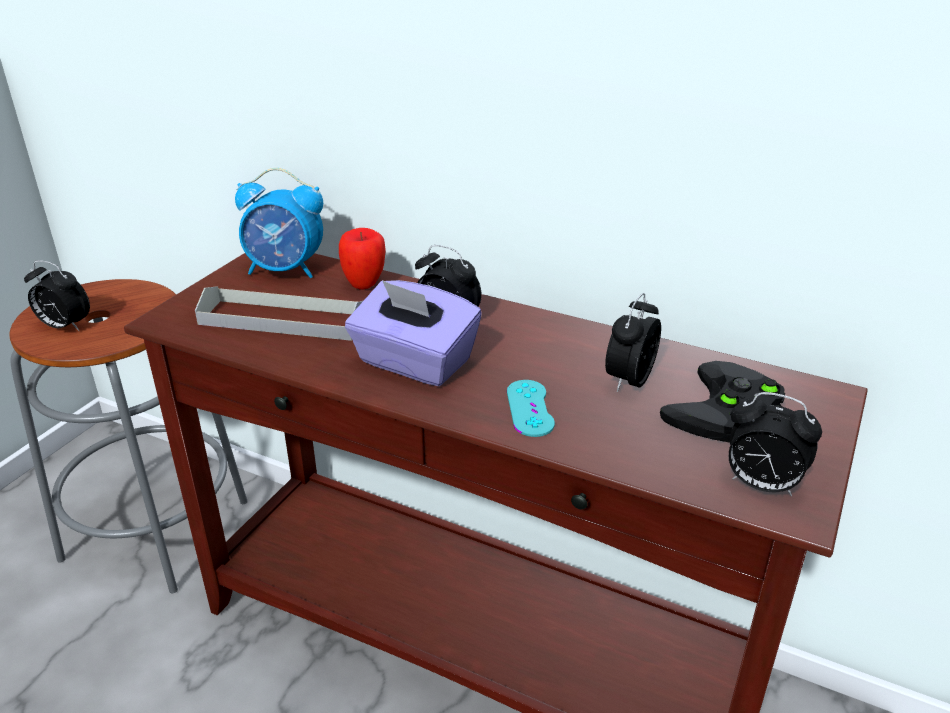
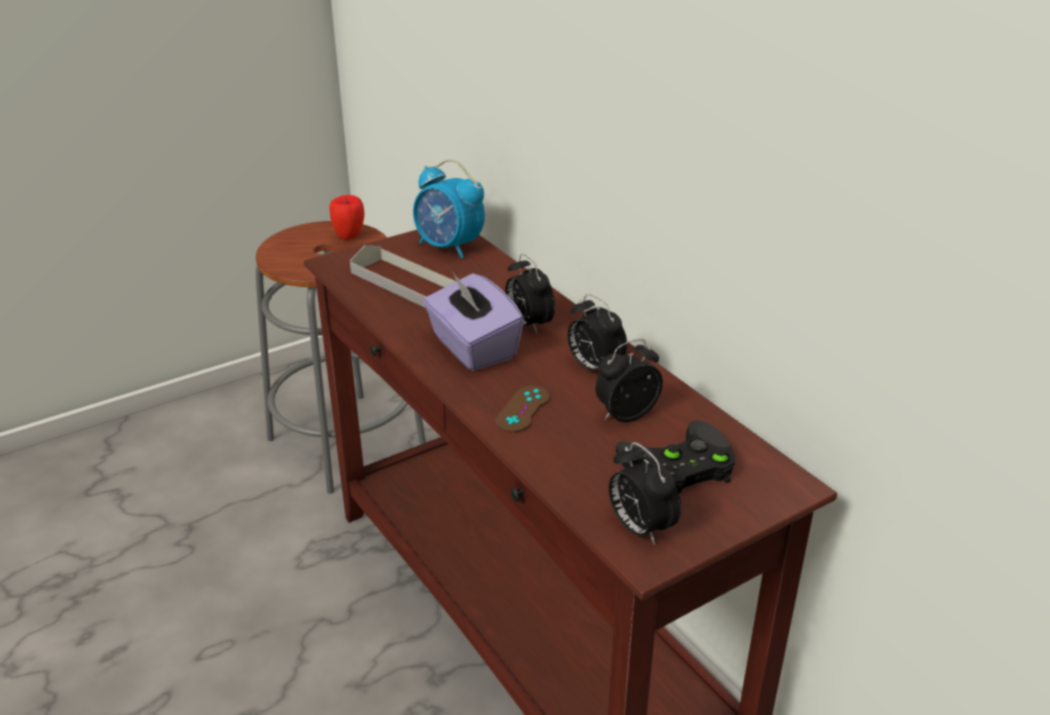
camera: 30 degrees right, 0 degrees up
(65, 326) = (296, 251): alarm clock -> alarm clock (594, 367)
(365, 284) = (497, 275): apple -> apple (349, 237)
(530, 408) = (523, 409): turquoise game controller -> brown game controller

